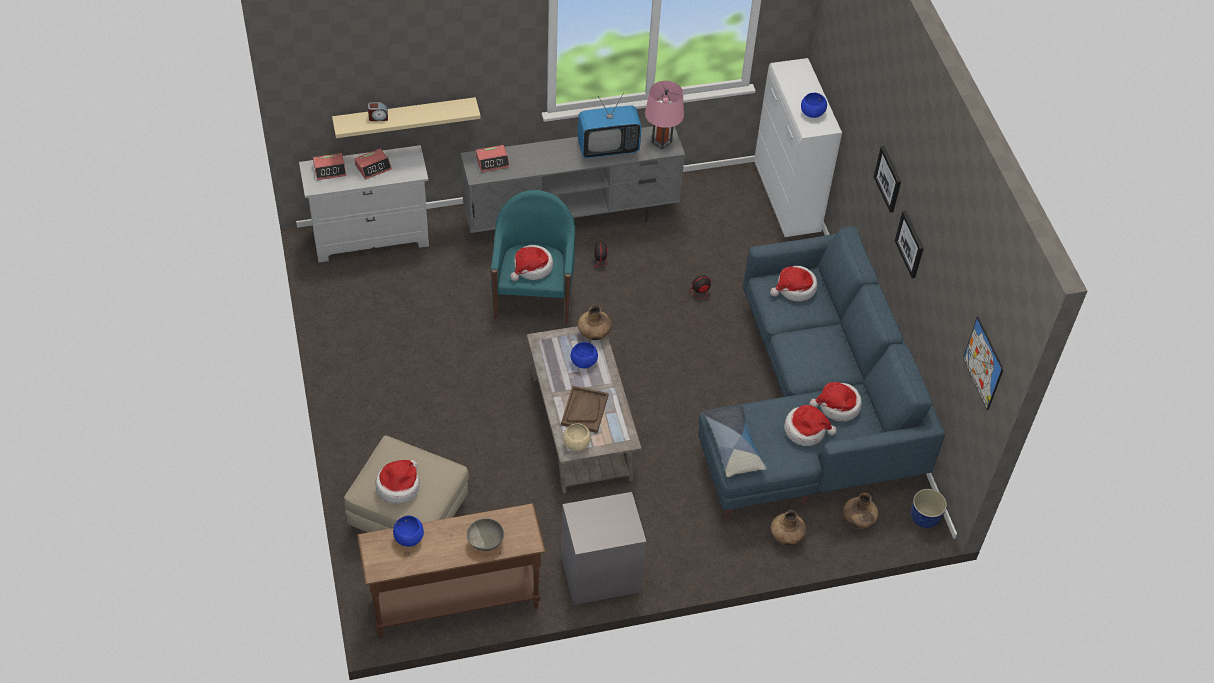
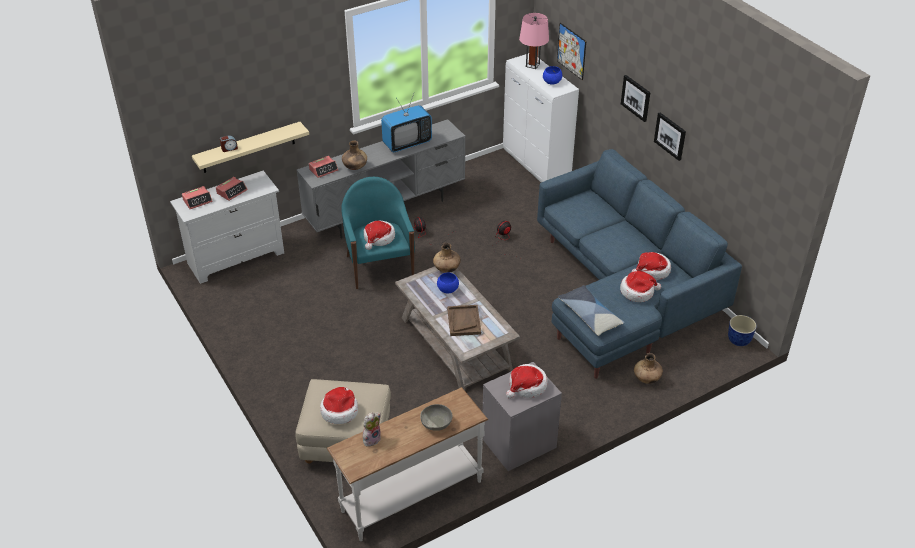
camera: 15 degrees left, 10 degrees down
(408, 538) = (371, 438): blue bowl -> plush toy
(454, 601) = (411, 495): brown console table -> white console table
(577, 443) = (468, 345): beige bowl -> none
(661, 142) = (444, 131): pink table lamp -> pink table lamp (532, 65)
(795, 288) = (582, 205): hat -> hat (526, 386)
(858, 520) = (692, 354): brown vase -> brown vase (355, 167)
(983, 363) = (772, 187): picture -> picture (571, 51)

